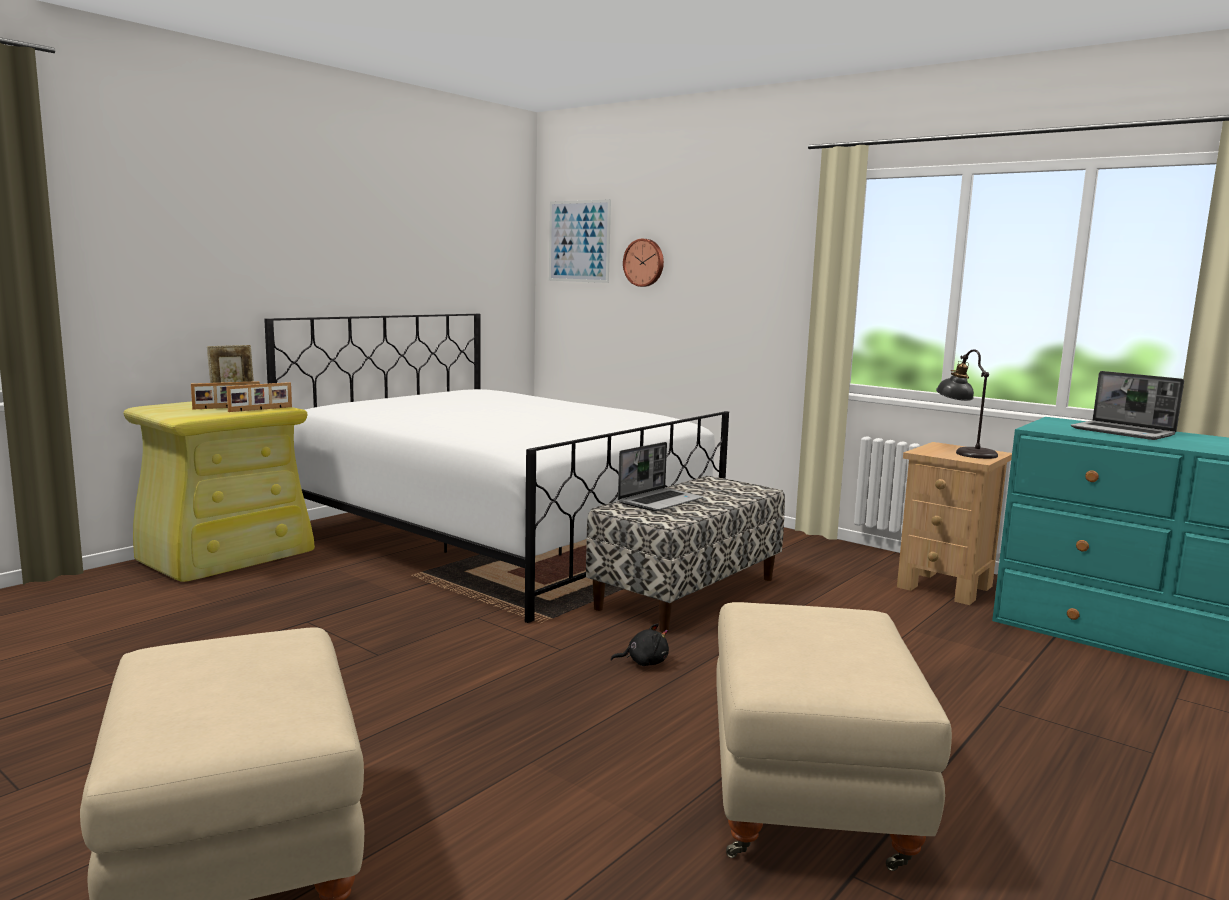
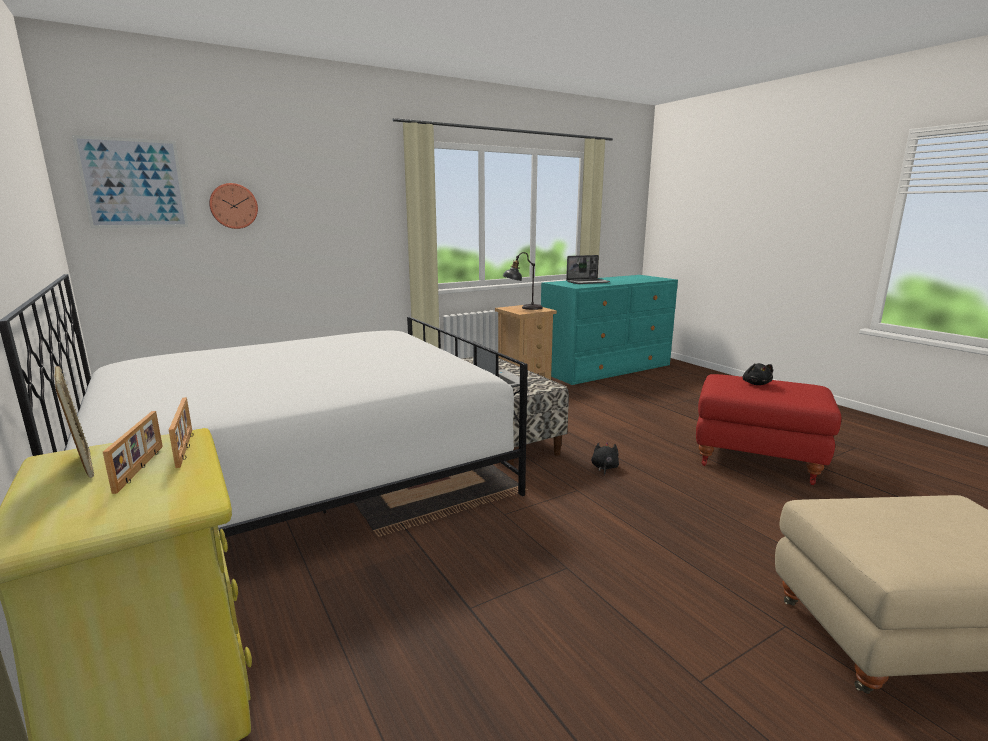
camera: 70 degrees left, 5 degrees up
(811, 800) = (757, 459): beige ottoman -> red ottoman
(823, 632) = (756, 384): none -> black plush toy

